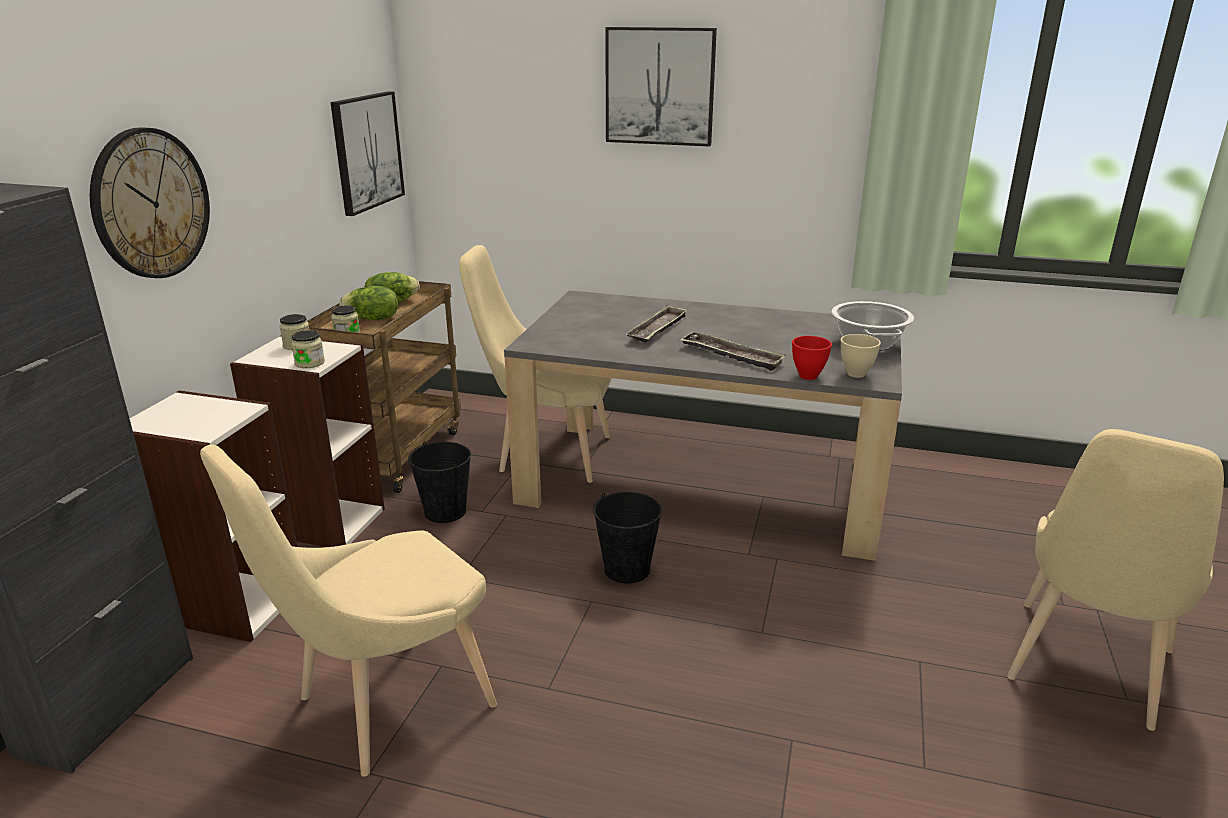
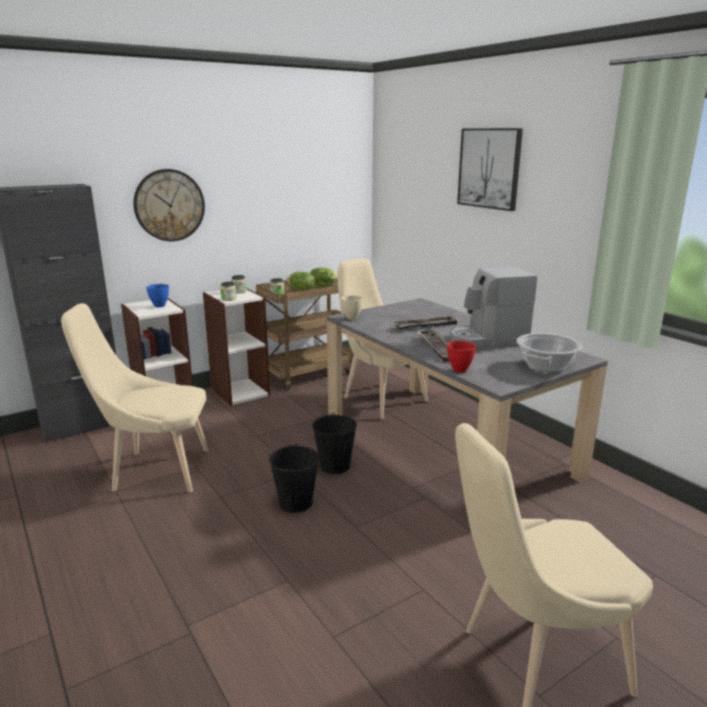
camera: 40 degrees right, 5 degrees down
(203, 410) = (159, 306): none -> blue bowl
(367, 151) = (336, 199): picture -> none
(445, 511) = (293, 406): black bucket -> black bucket (296, 502)
(756, 328) = (488, 339): none -> coffee machine
(856, 374) = (495, 378): beige bowl -> beige bowl (352, 318)

